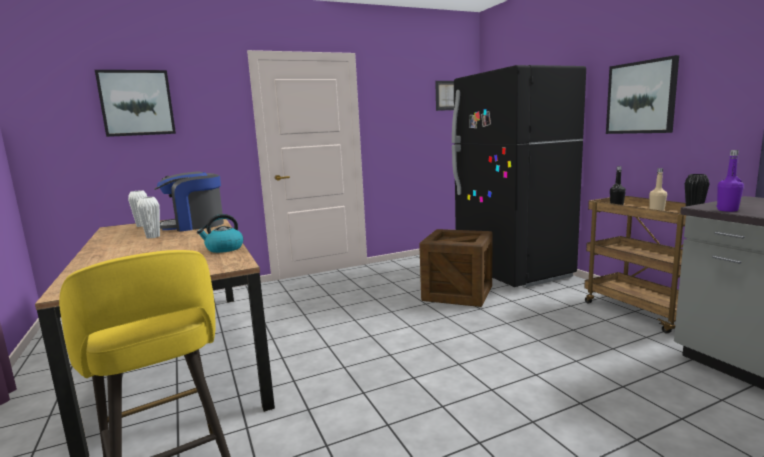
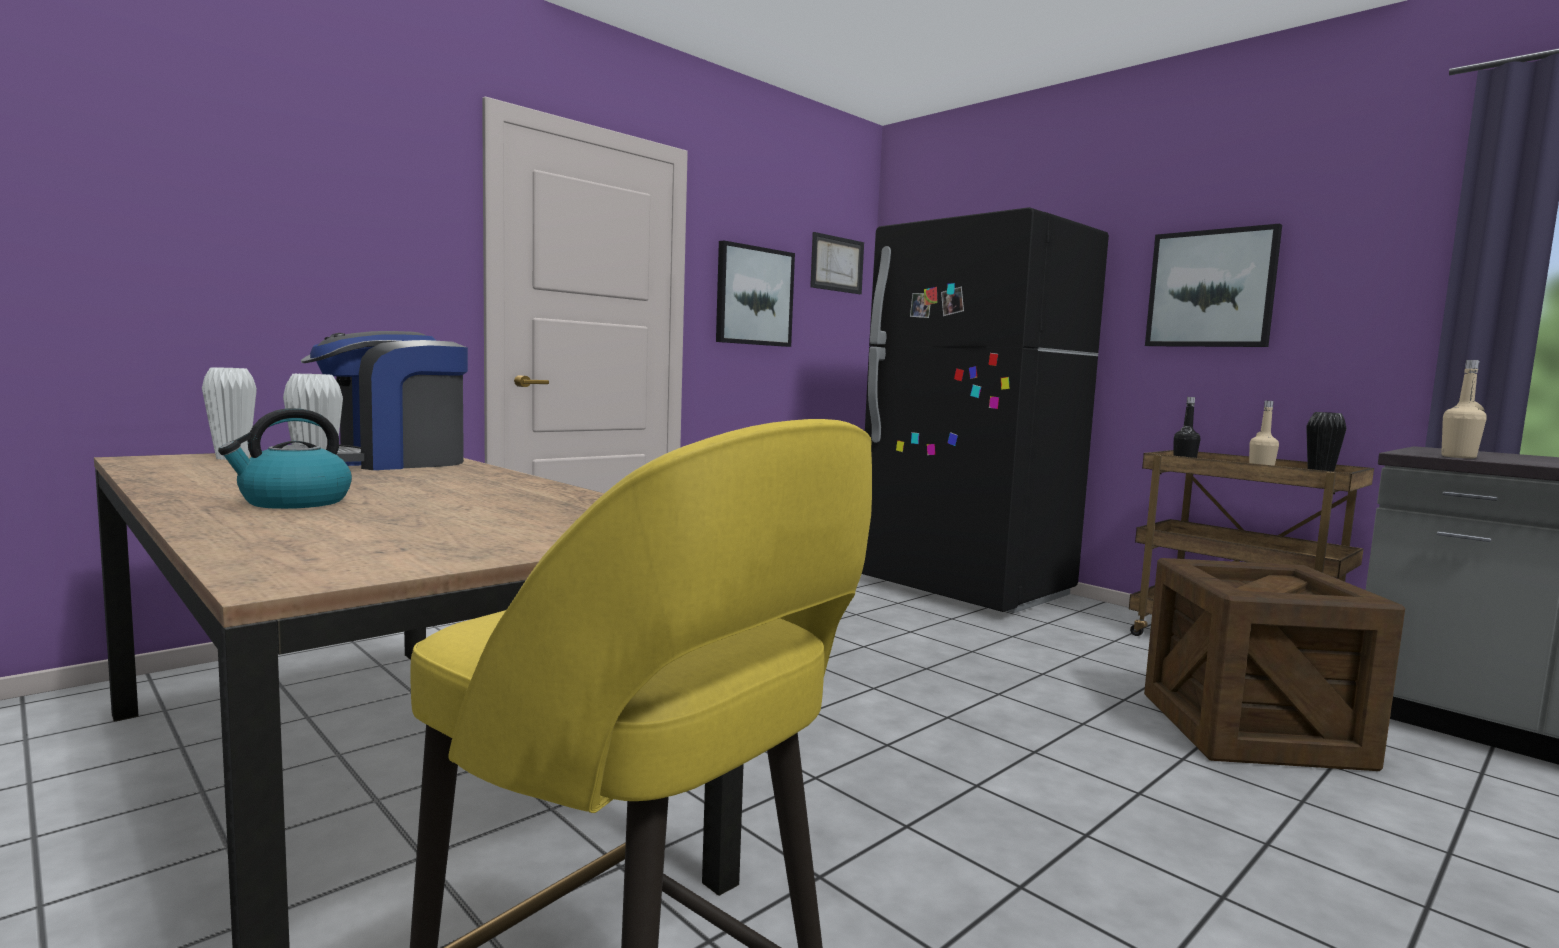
camera: 20 degrees left, 5 degrees down
(137, 103) = (212, 160): picture -> picture (754, 296)
(224, 249) = (579, 500): kettle -> kettle (294, 502)
(457, 293) = (905, 626): crate -> crate (1251, 730)
(727, 210) = (1458, 457): purple bottle -> beige bottle

